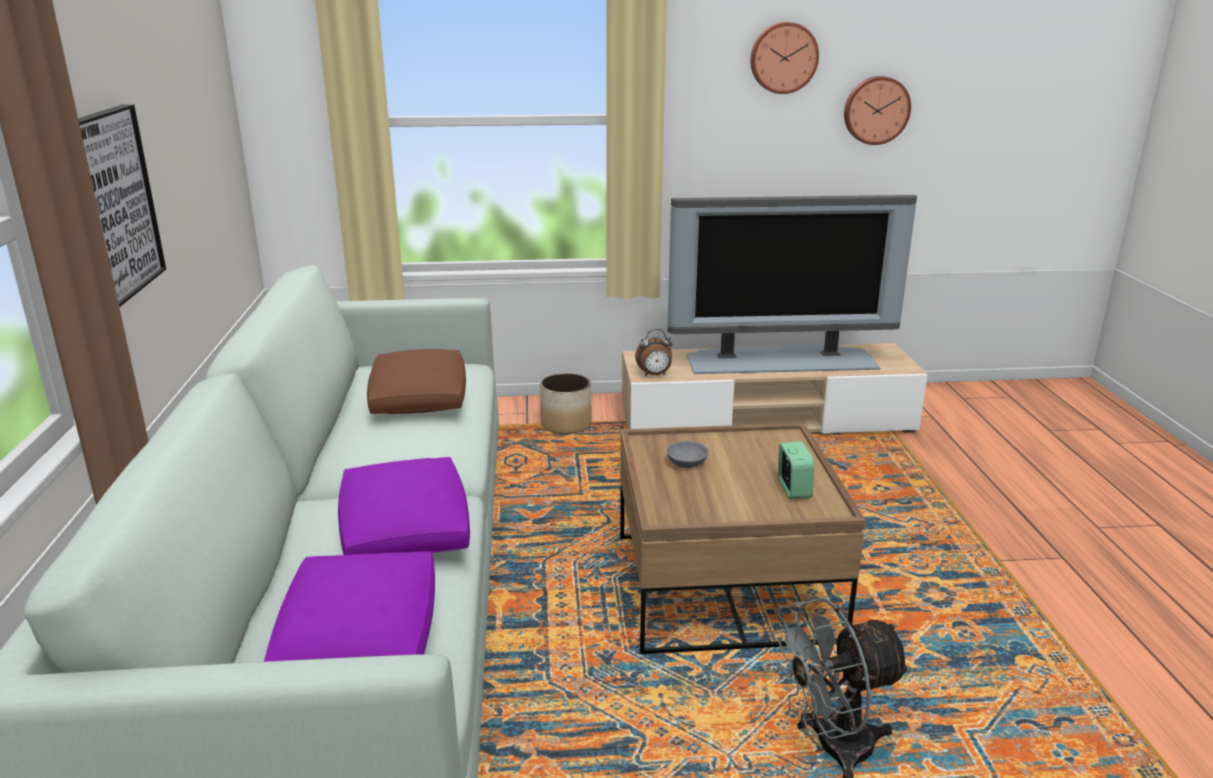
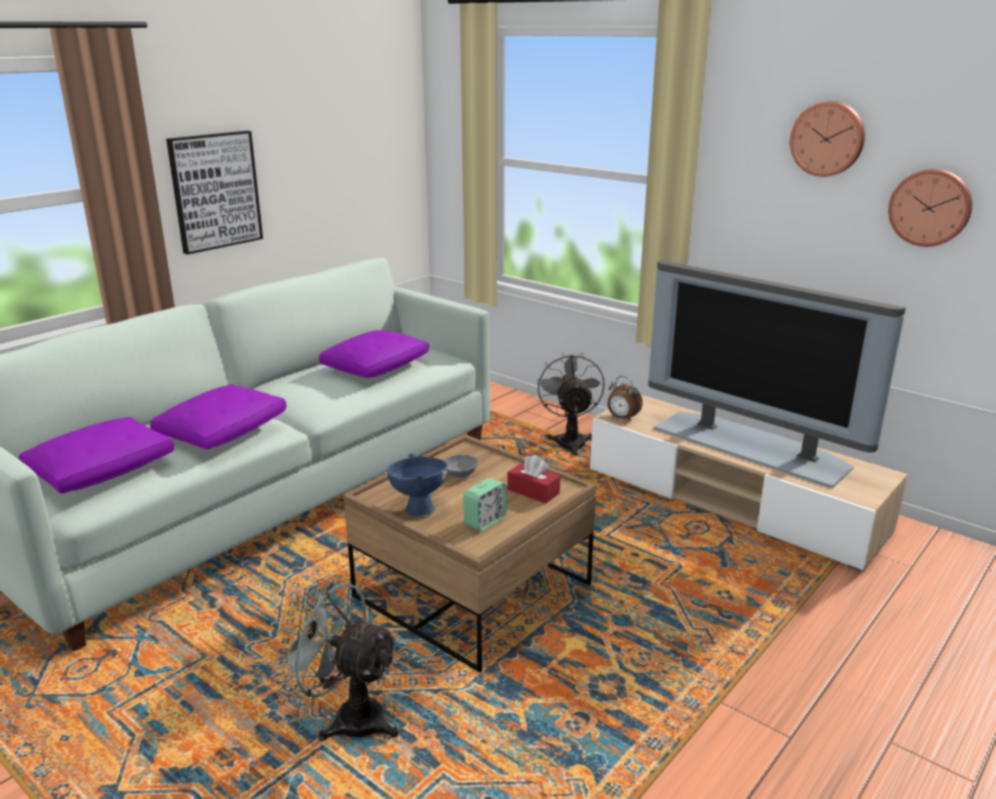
camera: 45 degrees right, 0 degrees up
(419, 398) = (376, 366): brown pillow -> purple pillow
(566, 425) = (570, 440): planter -> grey fan
(721, 506) = (418, 507): none -> blue bowl
(772, 450) = (533, 491): none -> red tissue box

